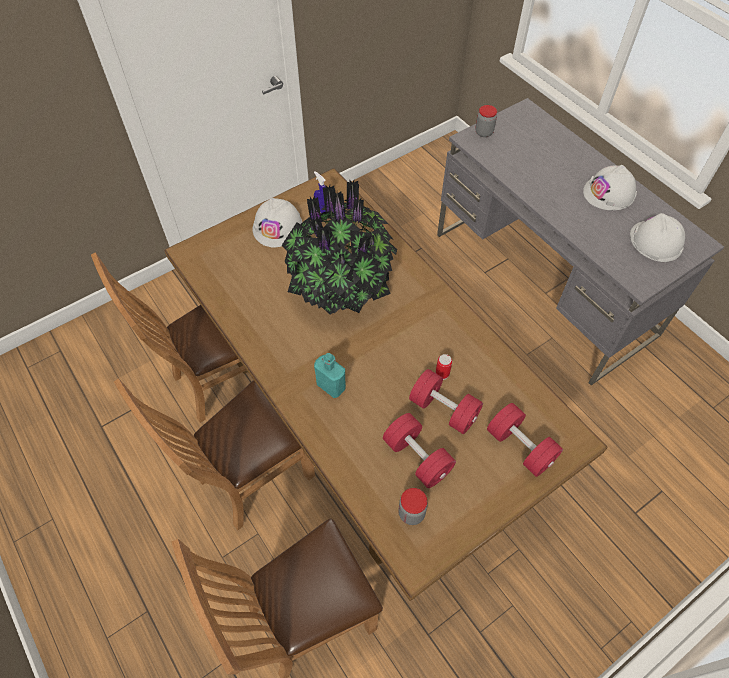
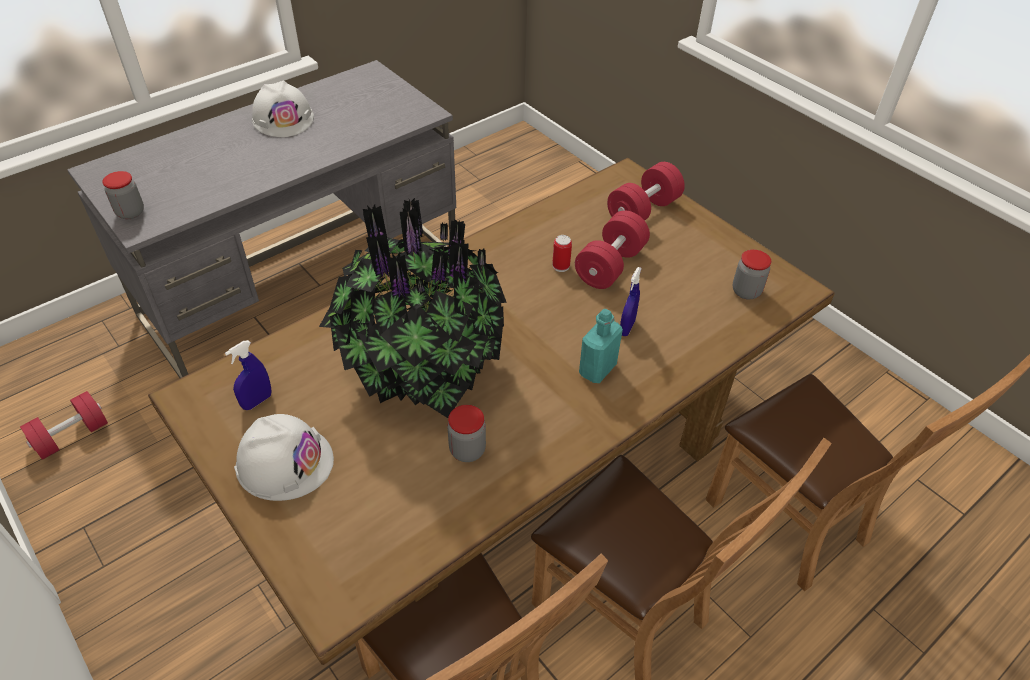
camera: 95 degrees left, 10 degrees down
(272, 308) = (467, 450): none -> jar
(371, 411) = (627, 327): none -> blue spray bottle
(417, 457) = (678, 287): red dumbbell -> red dumbbell (72, 436)
(655, 241) = (365, 97): white hard hat -> none

